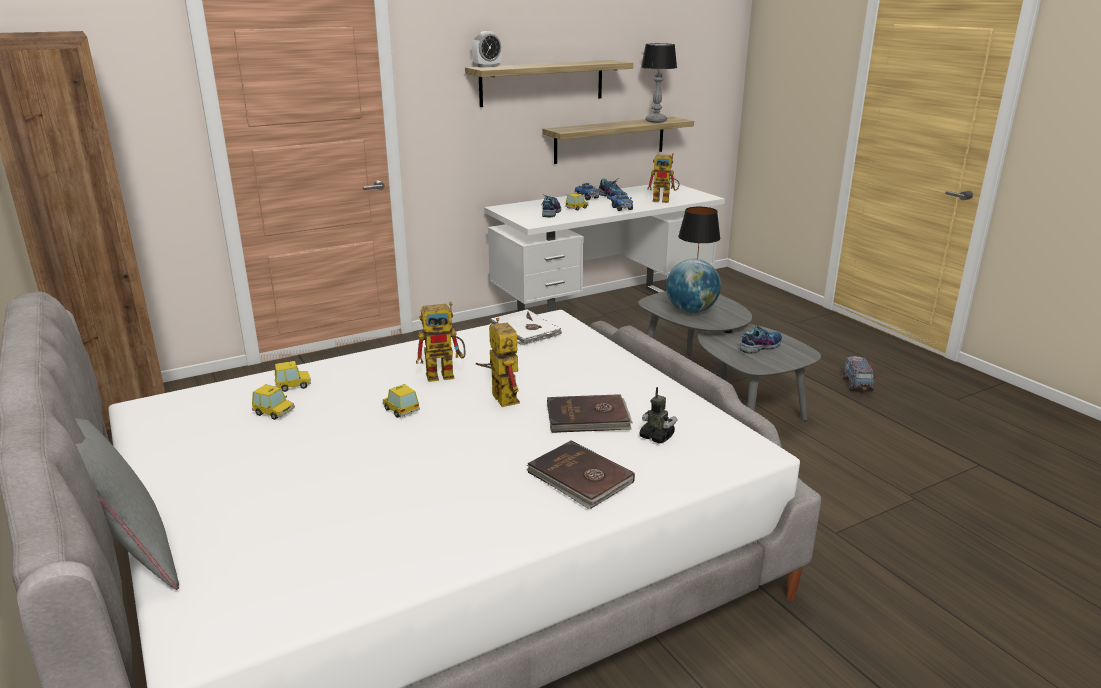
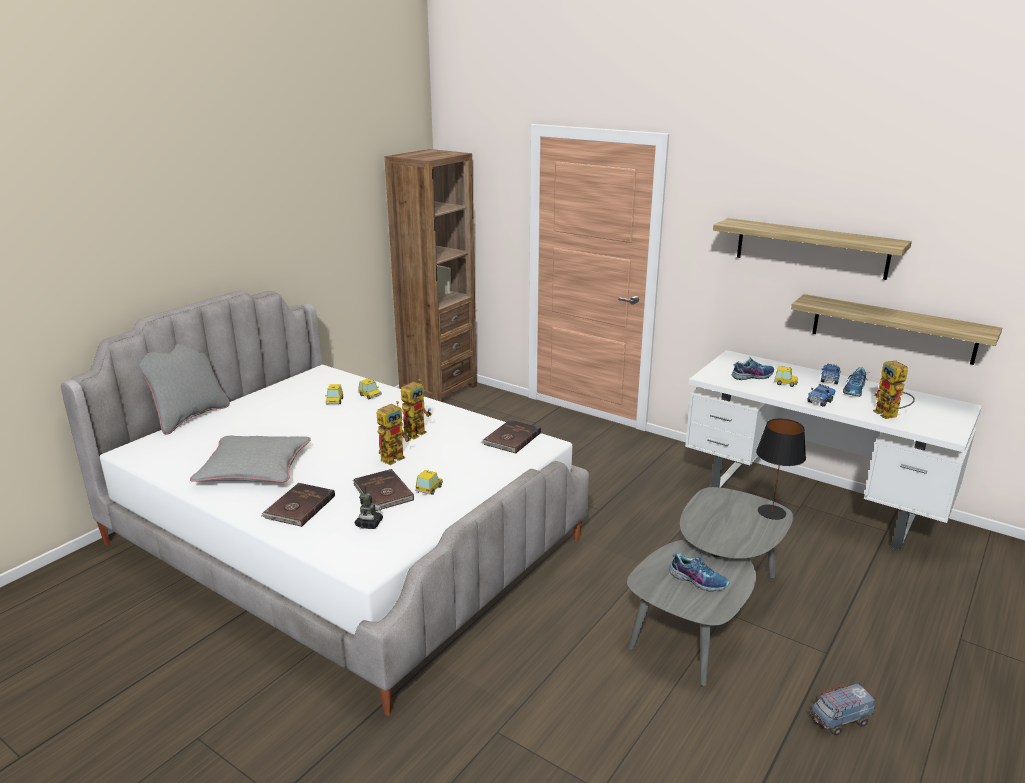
camera: 65 degrees right, 0 degrees up
(401, 410) = (357, 432): toy car -> toy car (429, 489)
(426, 503) = (254, 468): none -> grey pillow
(446, 374) = (416, 431): toy robot -> toy robot turned 105 degrees counterclockwise
(487, 66) = (743, 221): alarm clock -> none
(524, 331) = (511, 439): white book -> brown book
(655, 121) = (947, 324): table lamp -> none
(691, 311) = (719, 519): globe -> none

